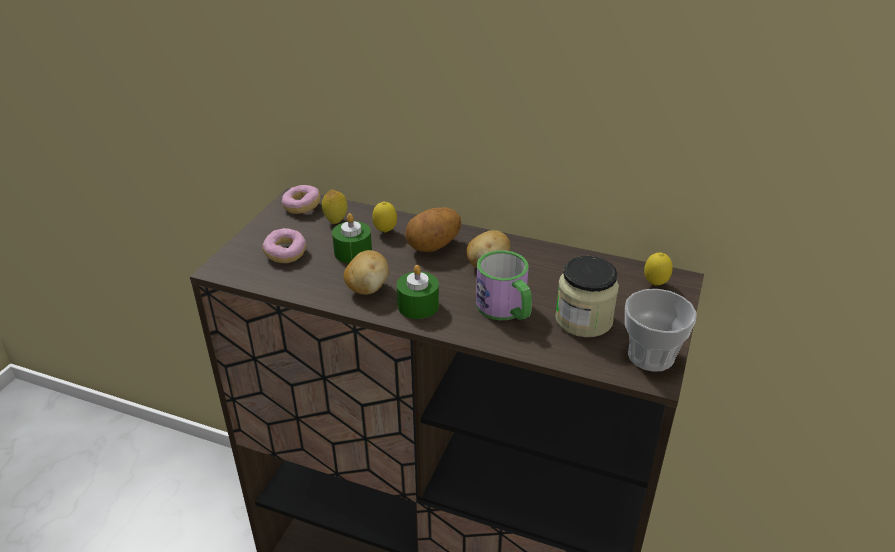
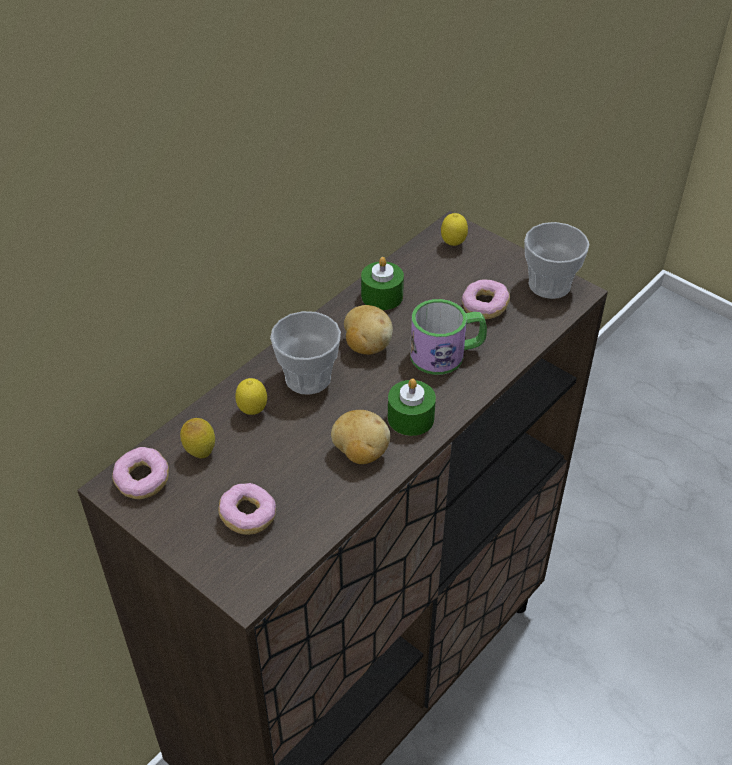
camera: 70 degrees left, 10 degrees up
(353, 252) = (280, 450): green candle -> green candle (382, 296)
(434, 247) = (308, 378): potato -> cup
(583, 320) = (484, 307): jar -> donut

